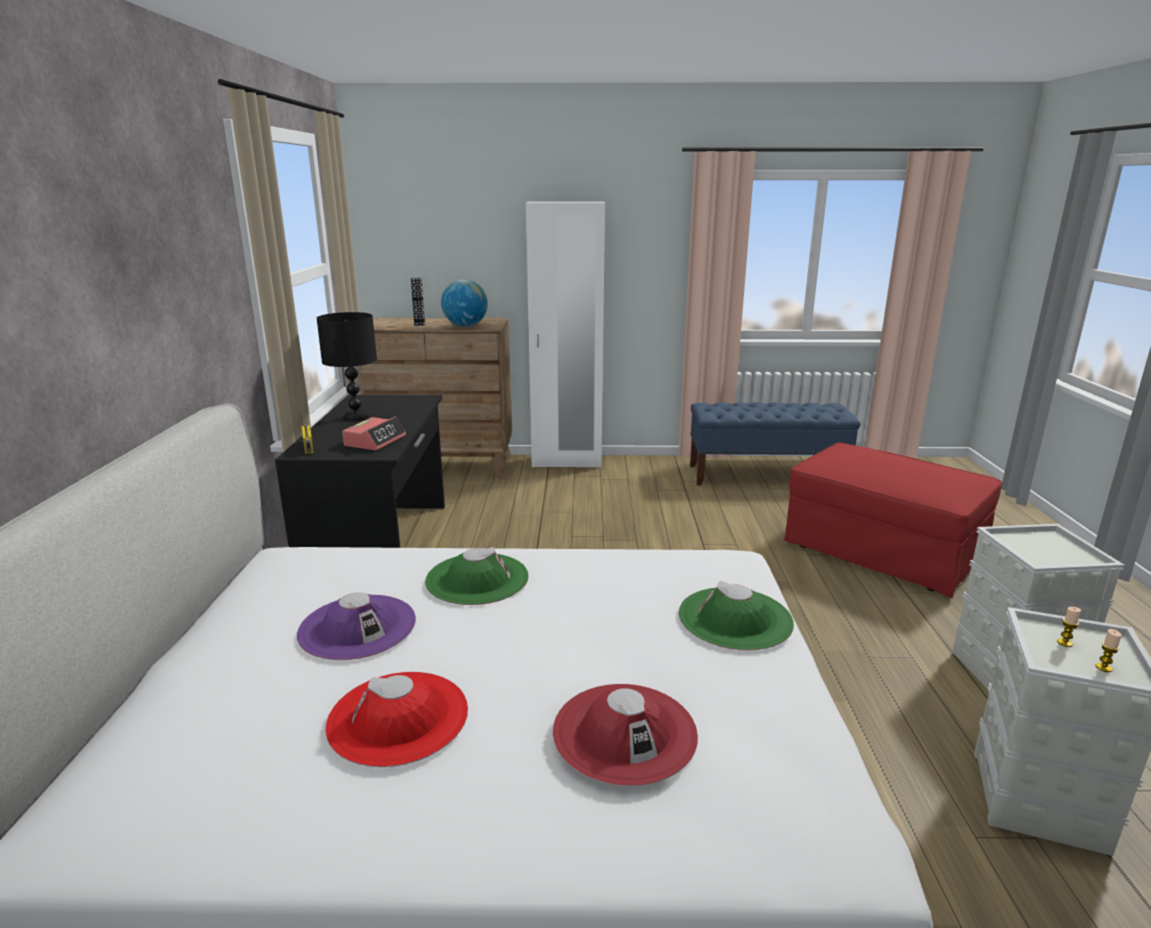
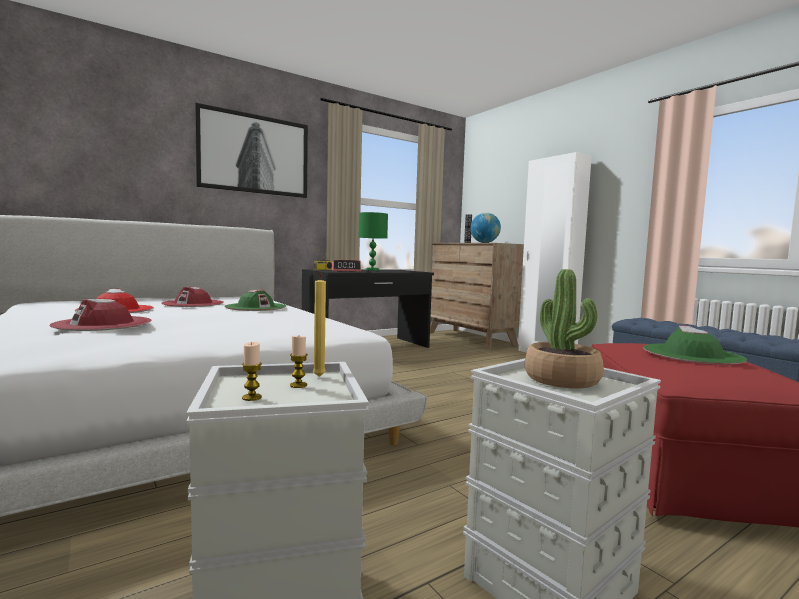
camera: 55 degrees right, 15 degrees down
(143, 236) = (254, 154): none -> picture
(356, 417) = (372, 270): black table lamp -> green table lamp
(357, 627) = (193, 303): purple hat -> red hat
(735, 618) = (259, 333): green hat -> green hat (692, 354)
(1038, 547) = (562, 379): none -> potted plant
(1038, 629) = (318, 377): none -> yellow candle

